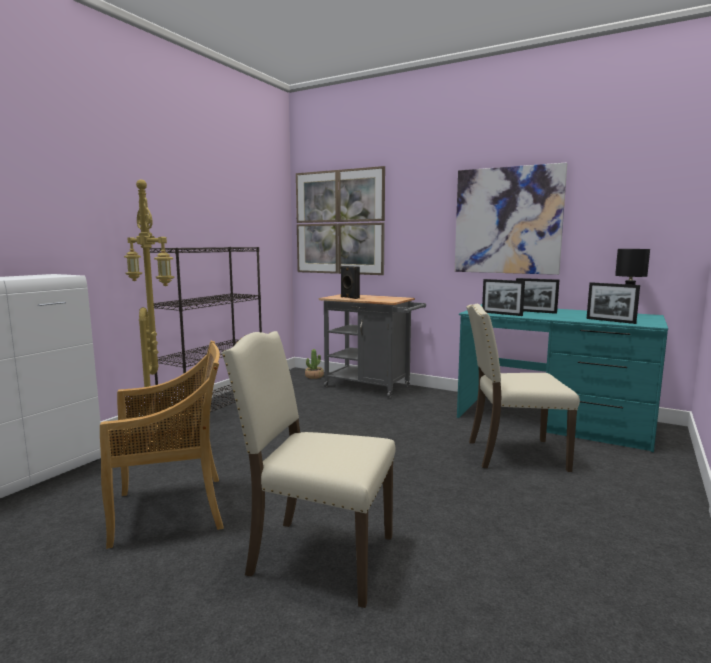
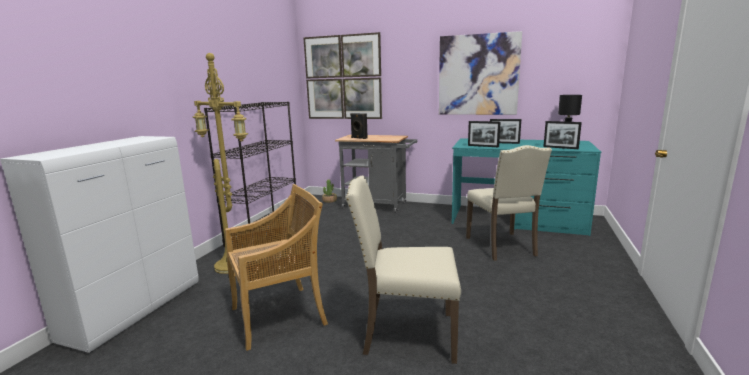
camera: 10 degrees left, 5 degrees up
(513, 454) = (502, 247): beige chair -> beige chair turned 90 degrees counterclockwise

